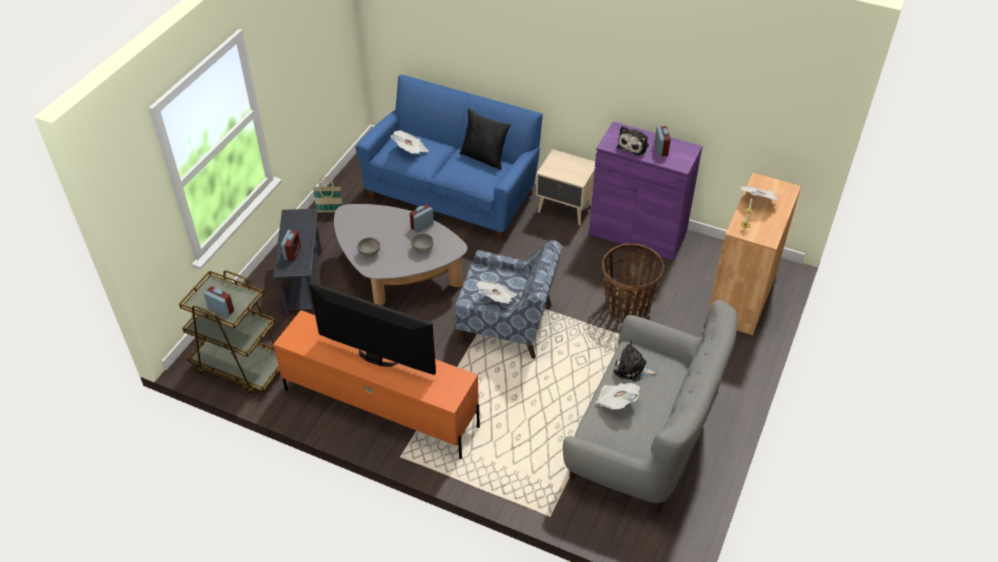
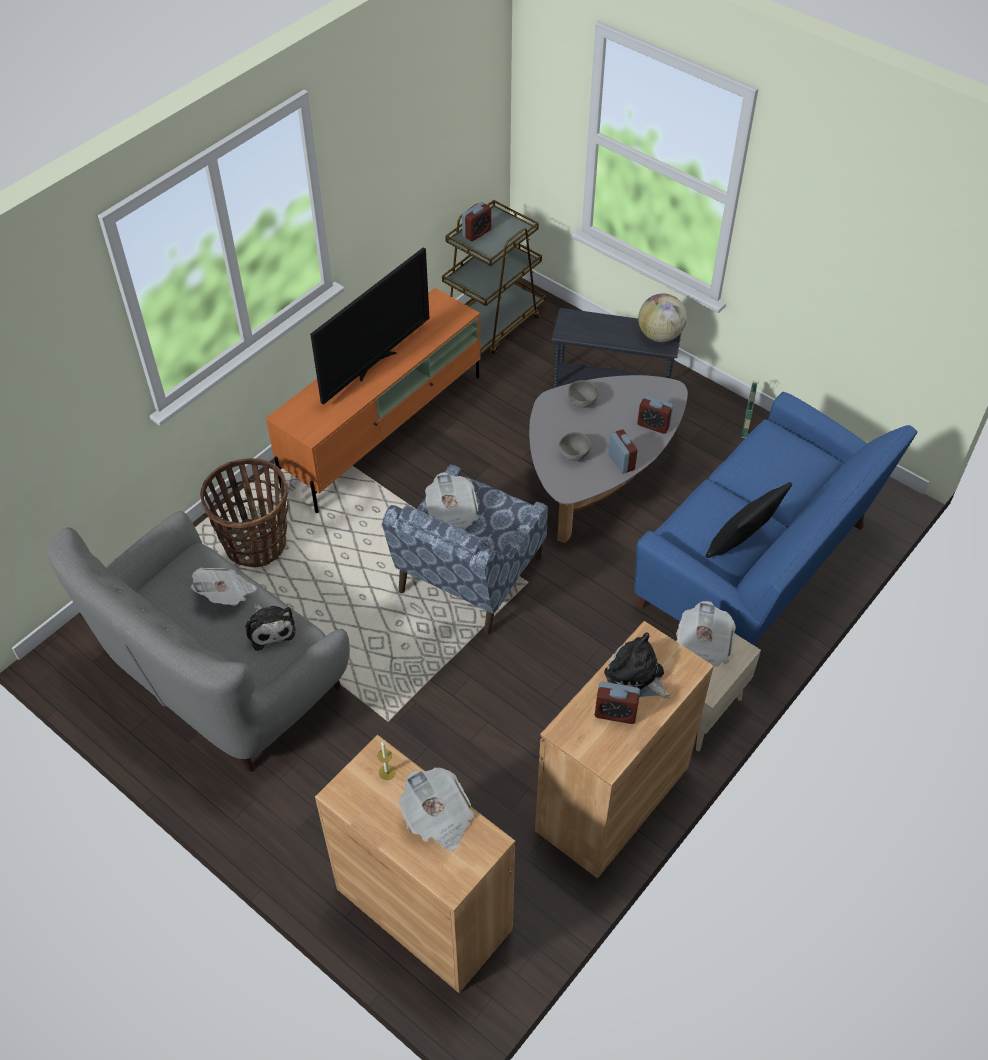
camera: 105 degrees right, 5 degrees up
(292, 253) = (595, 326): alarm clock -> alarm clock (653, 425)
(296, 219) = (660, 335): none -> globe
(410, 150) = (772, 457): newspaper -> newspaper (703, 647)
(627, 305) = (457, 732): basket -> basket (256, 543)
(632, 369) = (269, 628): plush toy -> plush toy turned 120 degrees clockwise
(637, 233) = (612, 799): purple cabinet -> brown cabinet

